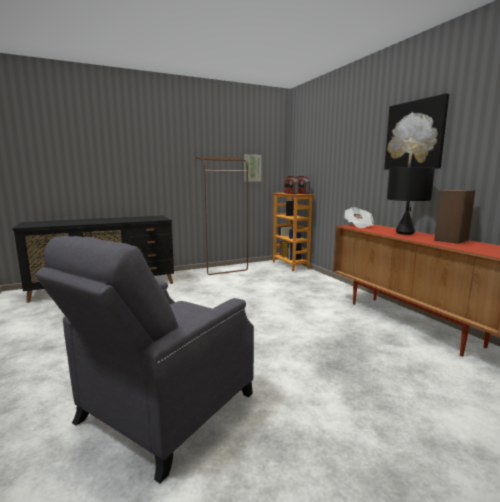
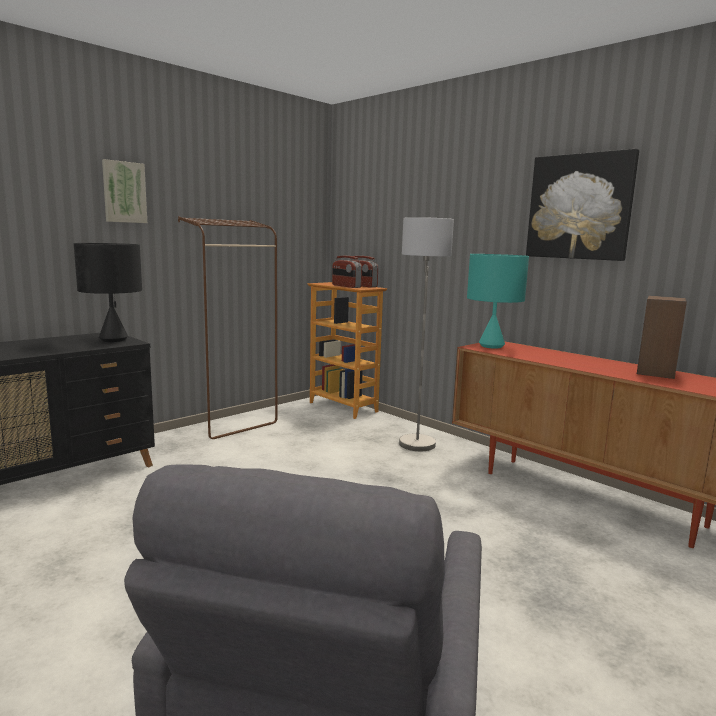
camera: 20 degrees left, 0 degrees up
(252, 168) = (273, 239): picture -> picture (124, 192)
(317, 288) = (416, 448): none -> grey floor lamp
(358, 226) = (491, 346): newspaper -> turquoise table lamp
(405, 233) = (578, 360): black table lamp -> black table lamp (113, 340)

